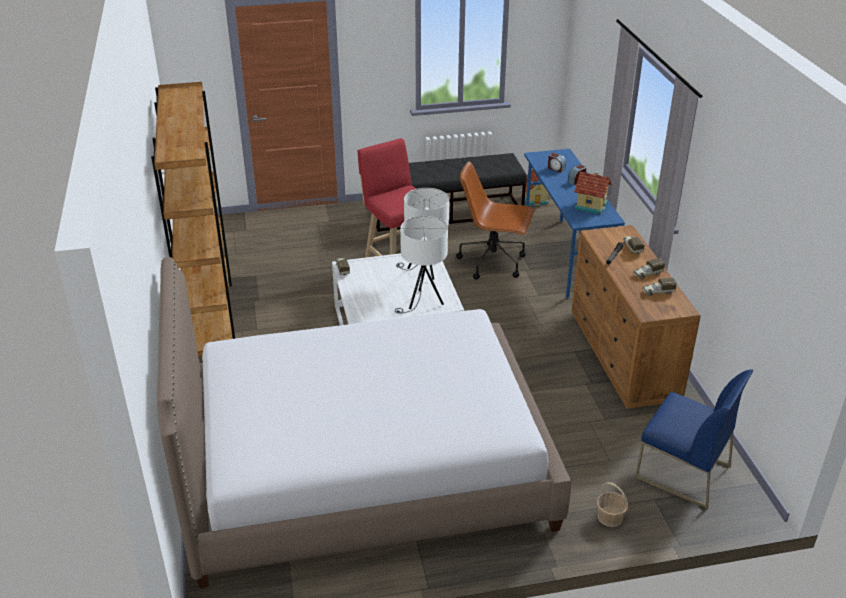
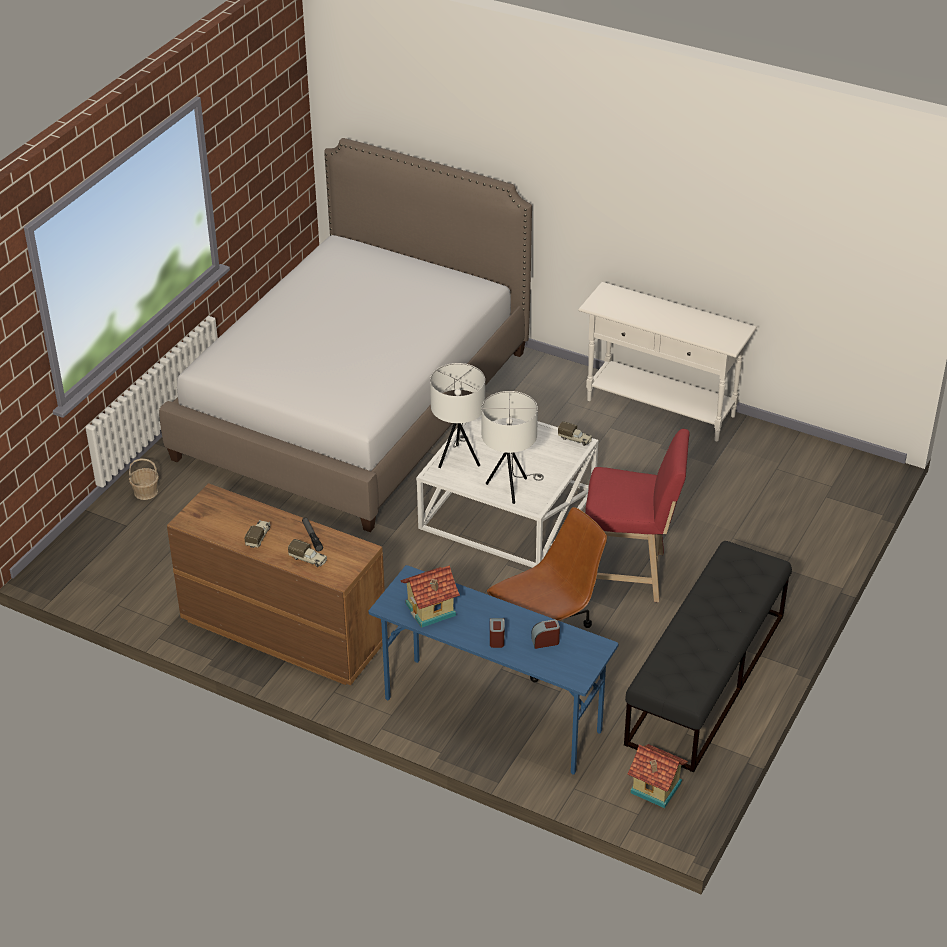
camera: 130 degrees right, 5 degrees up
(210, 318) = (661, 408): brown bookcase -> white console table
(658, 292) = (227, 523): toy truck -> none
(682, 472) = (124, 560): blue chair -> none

